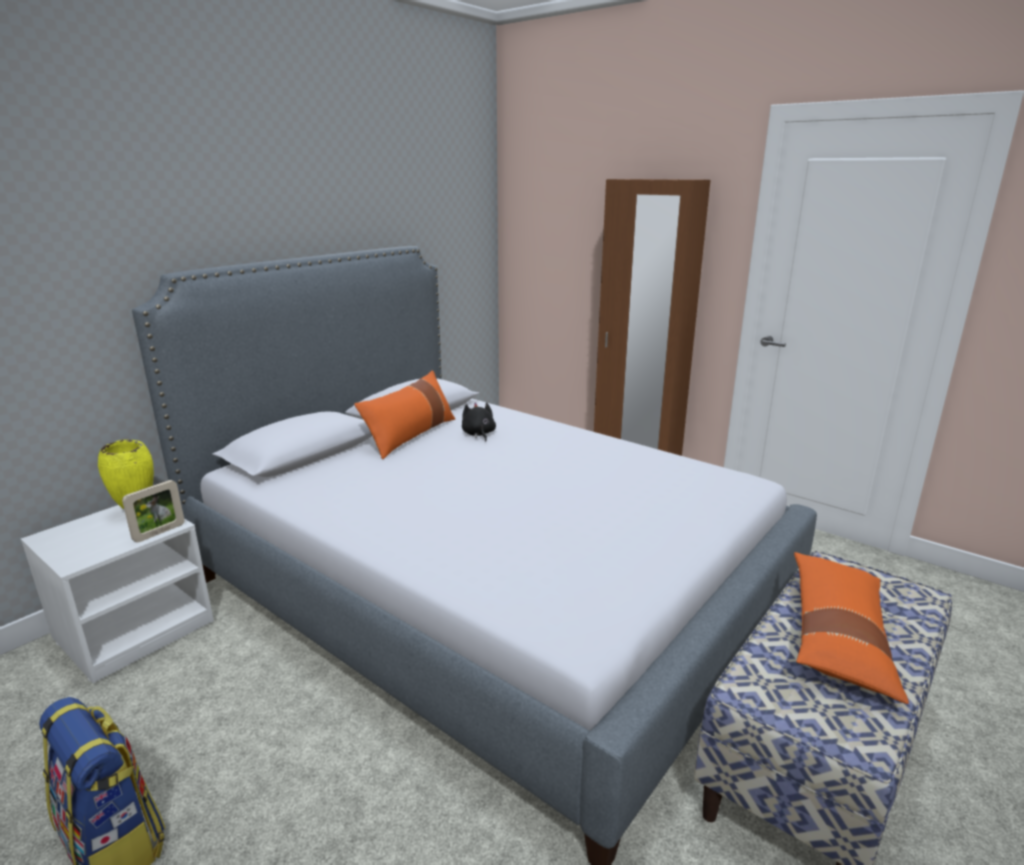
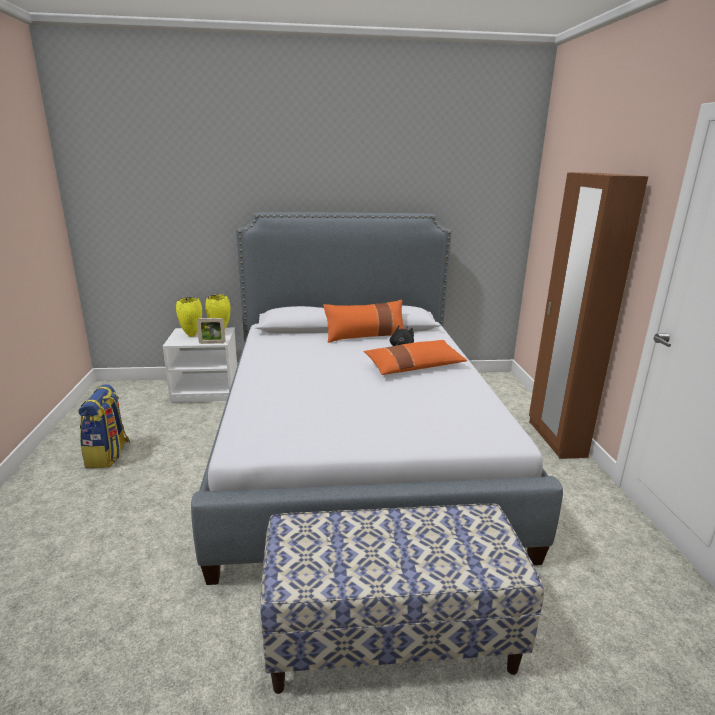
camera: 45 degrees right, 0 degrees up
(91, 537) = (192, 336): none -> yellow vase
(838, 636) = (395, 544): orange pillow -> orange pillow (414, 367)

